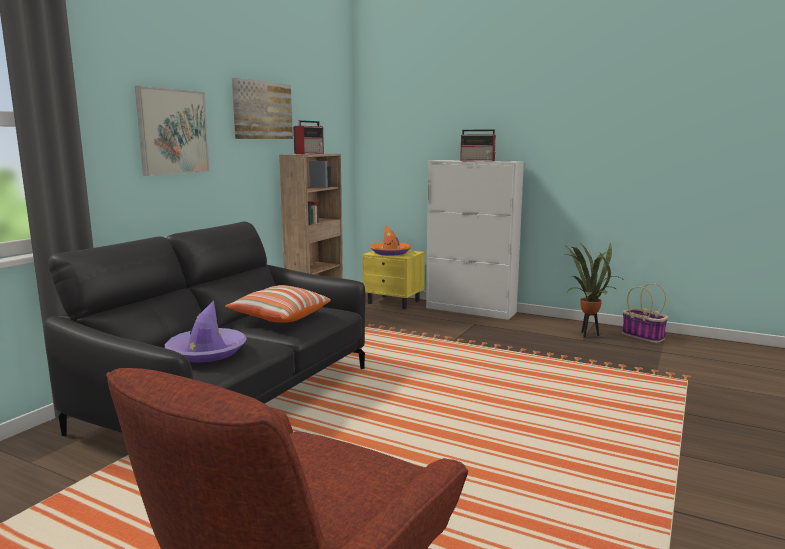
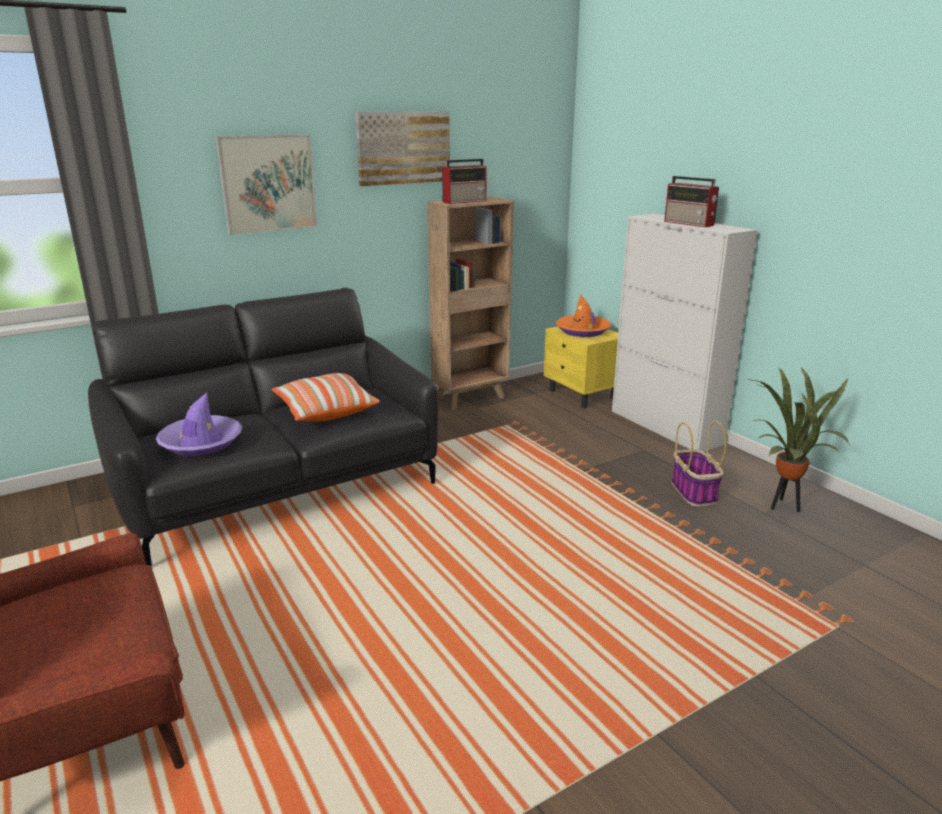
camera: 30 degrees right, 10 degrees up
(644, 336) = (873, 531): basket -> basket (694, 492)

